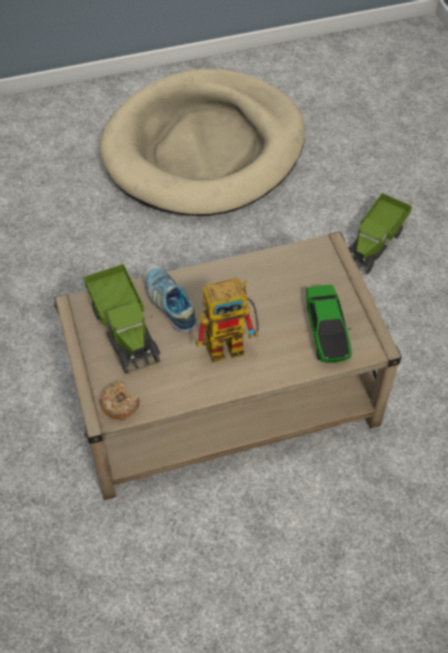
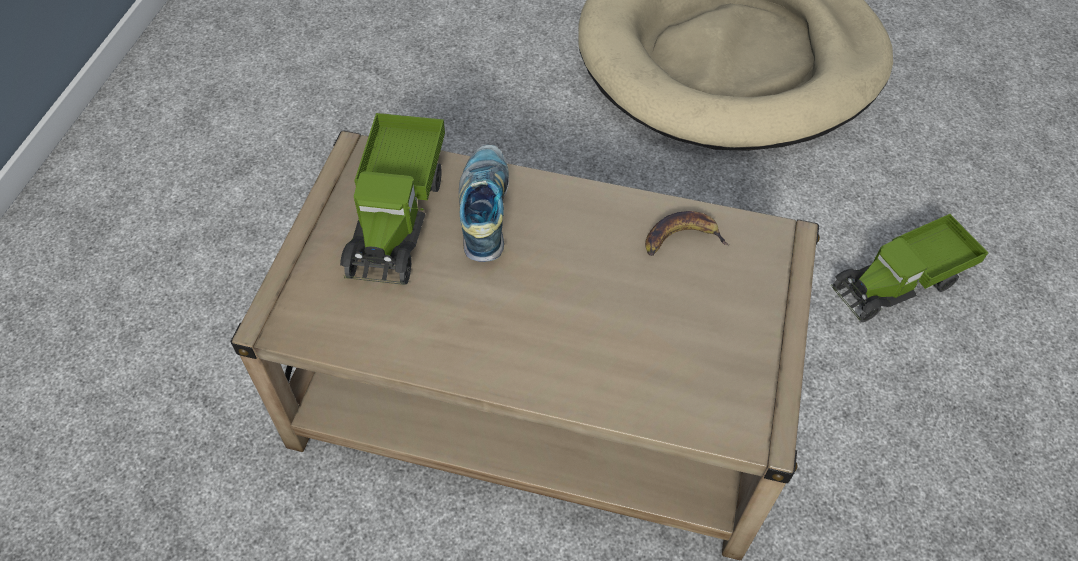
camera: 30 degrees right, 0 degrees up
(120, 404) = (307, 318): donut -> none
(232, 343) = (531, 312): toy robot -> none
(280, 271) = (681, 239): none -> banana
(326, 330) = (693, 365): toy car -> none

